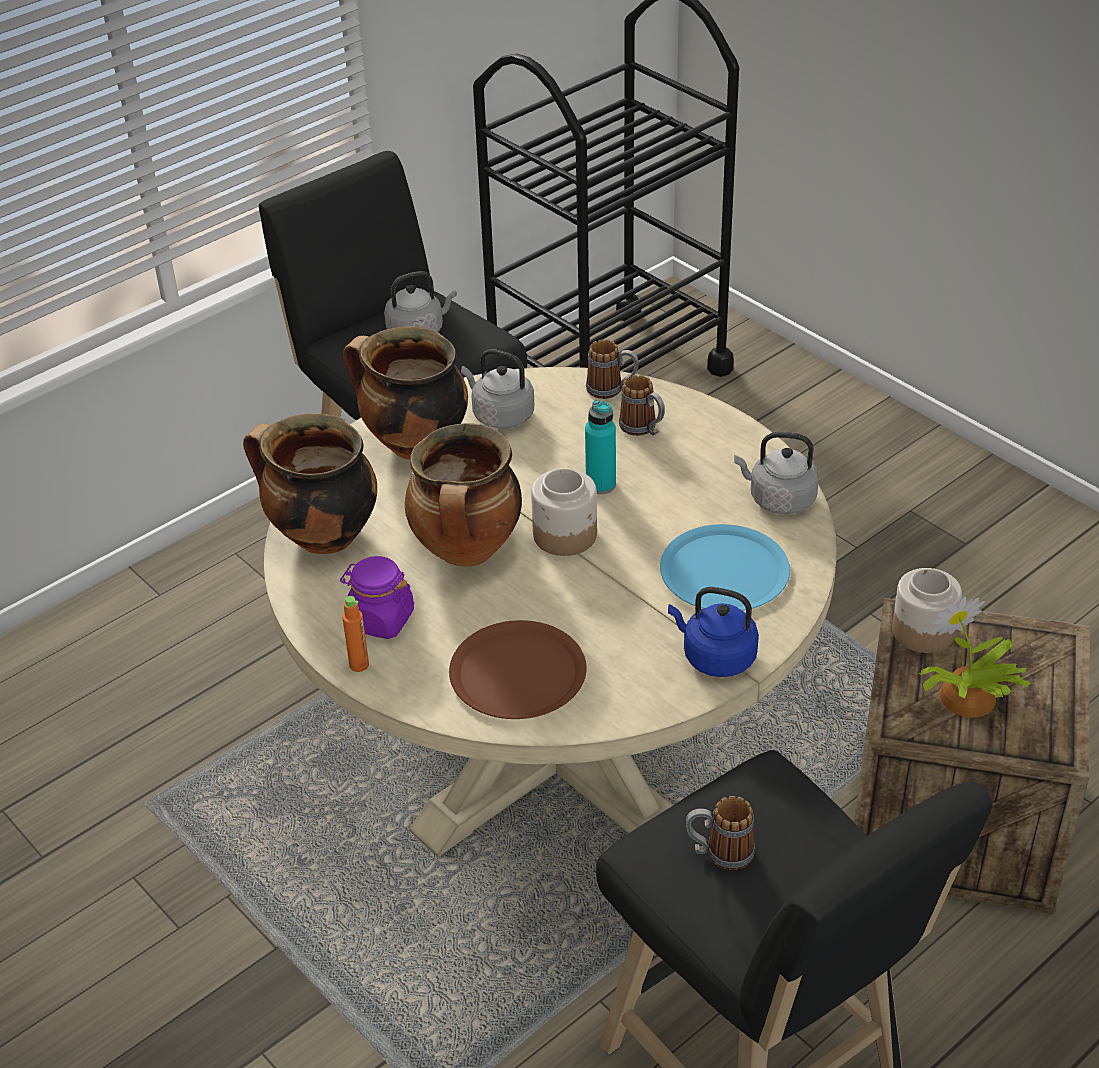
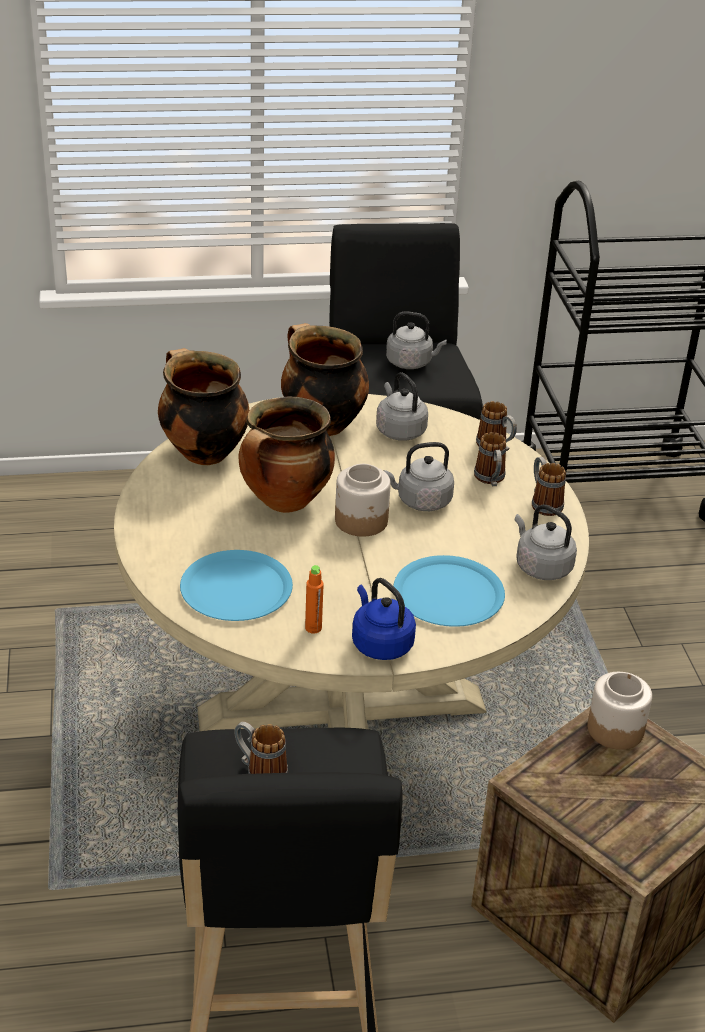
camera: 30 degrees right, 5 degrees down
(359, 665) = (142, 535): orange bottle -> orange bottle (313, 628)
(380, 620) = (184, 516): purple jar -> none
(518, 672) = (236, 588): brown plate -> blue plate
(600, 485) = (421, 501): turquoise bottle -> grey kettle
(715, 430) = (543, 503): none -> mug
(967, 699) = (601, 792): potted plant -> none

